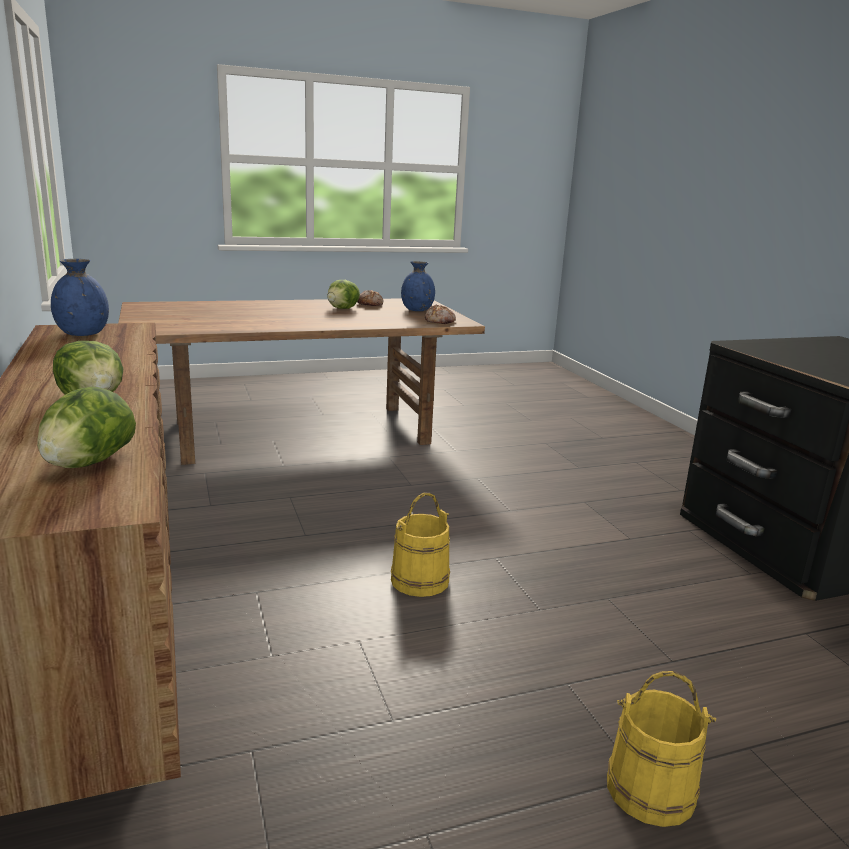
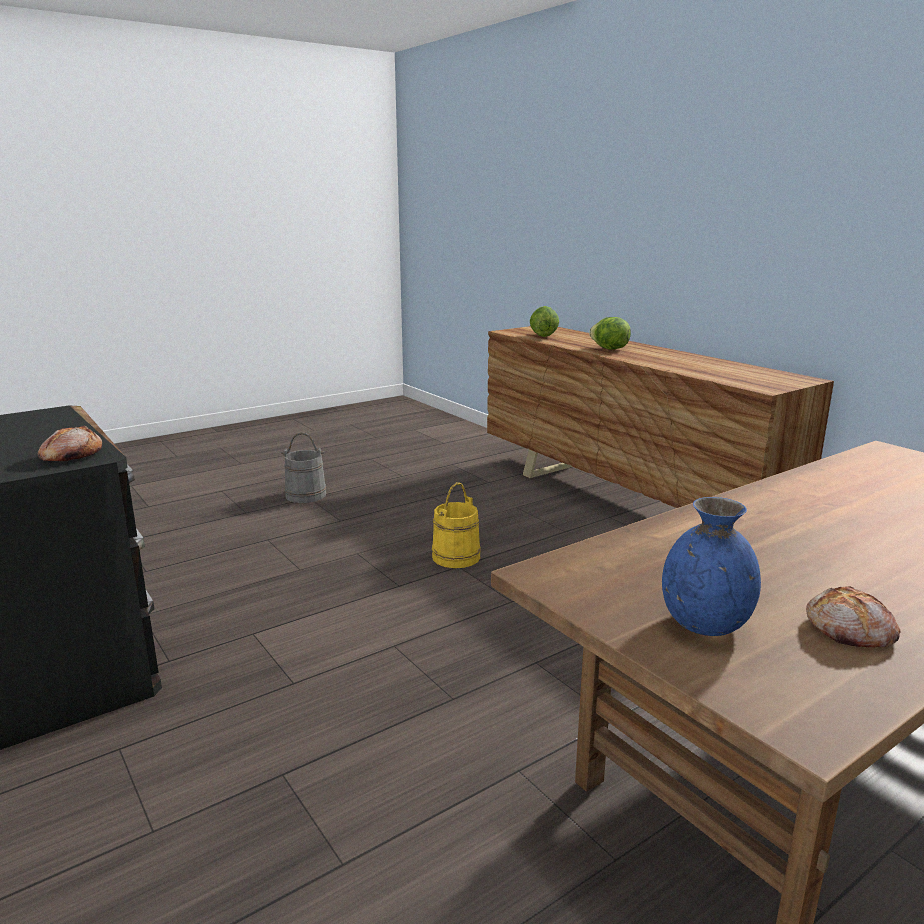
camera: 165 degrees right, 0 degrees up
(83, 334) = (767, 377): blue vase -> none
(343, 309) = (845, 583): lettuce -> none
(440, 321) = (589, 568): bread -> bread (71, 456)
(650, 790) = (306, 495): yellow bucket -> grey bucket

